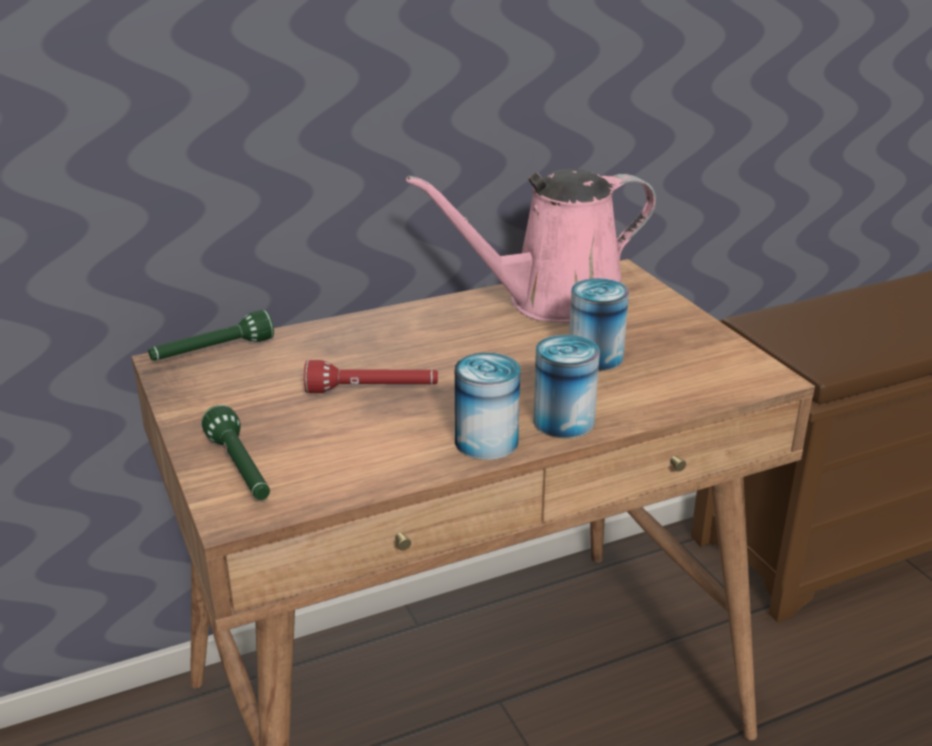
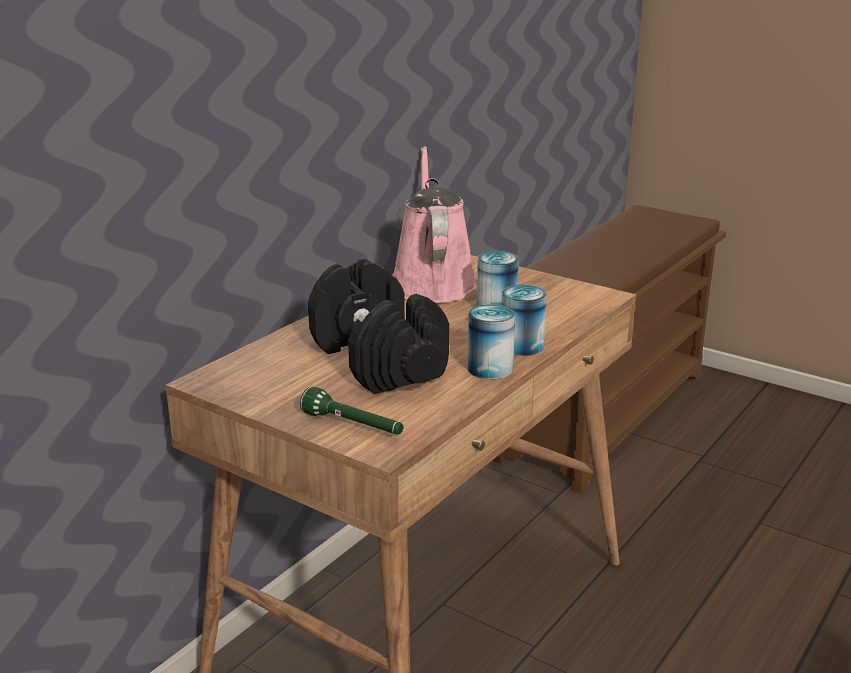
camera: 30 degrees left, 5 degrees down
(212, 352) = (229, 367): green flashlight -> none
(372, 391) = (379, 360): red flashlight -> black dumbbell
(555, 302) = (431, 283): pink watering can -> pink watering can turned 135 degrees clockwise

